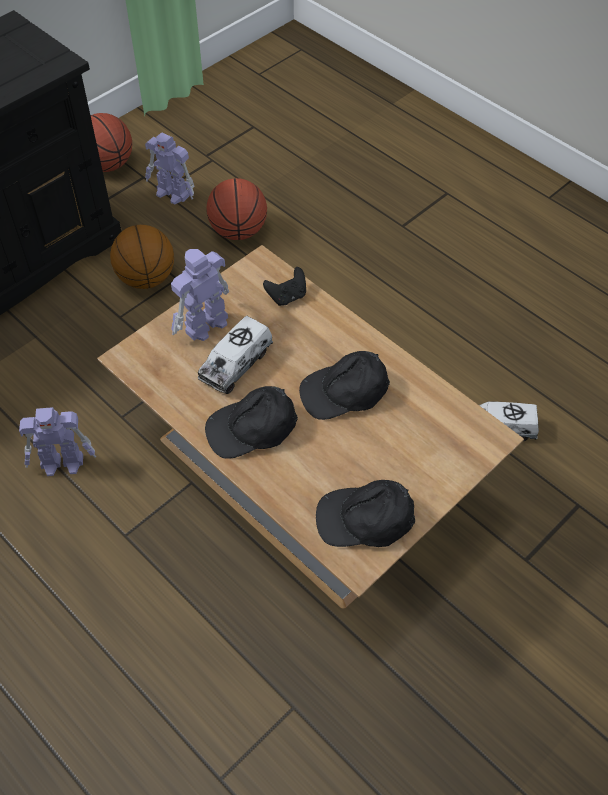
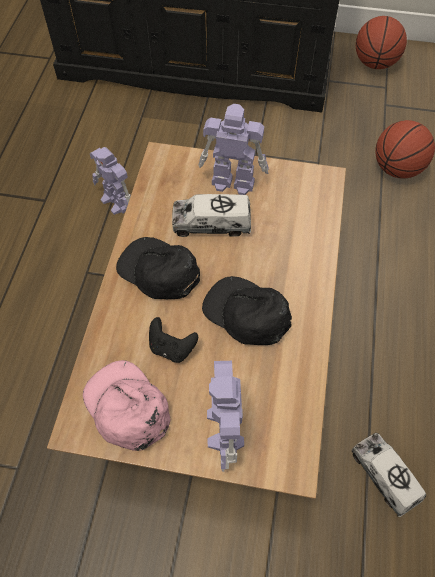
camera: 55 degrees right, 5 degrees up
(146, 278) = (301, 146): basketball -> none
(173, 194) = (389, 112): toy robot -> toy robot (225, 430)
(287, 296) = (308, 215): black game controller -> black game controller (171, 348)
(365, 518) = (127, 407): black cap -> pink cap

